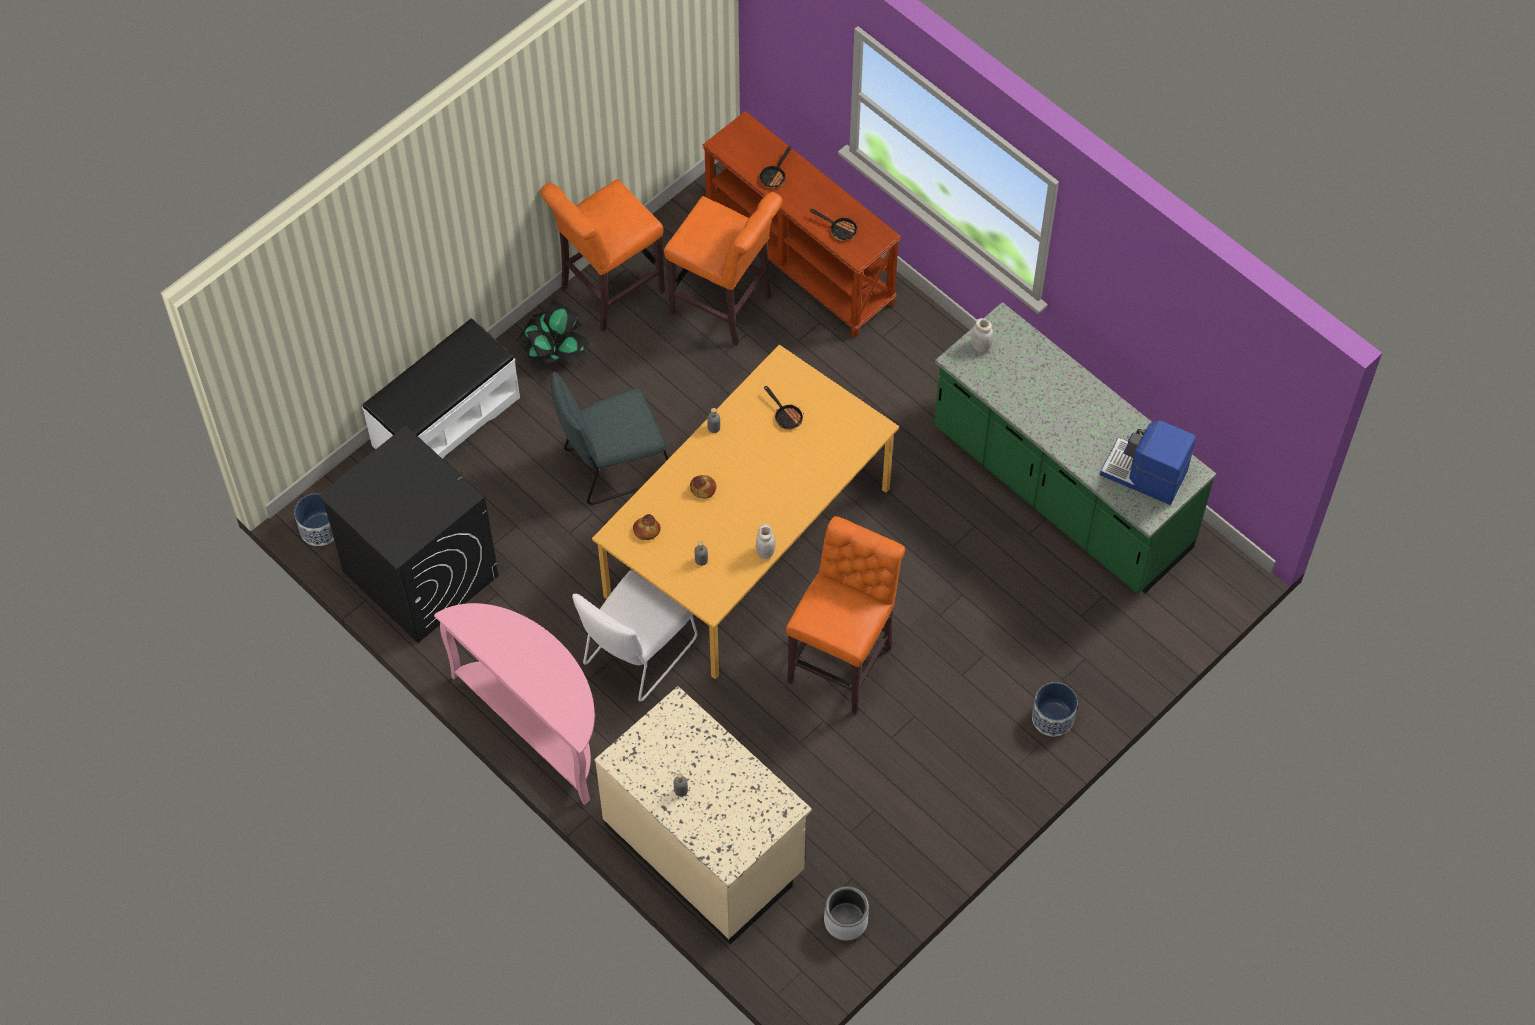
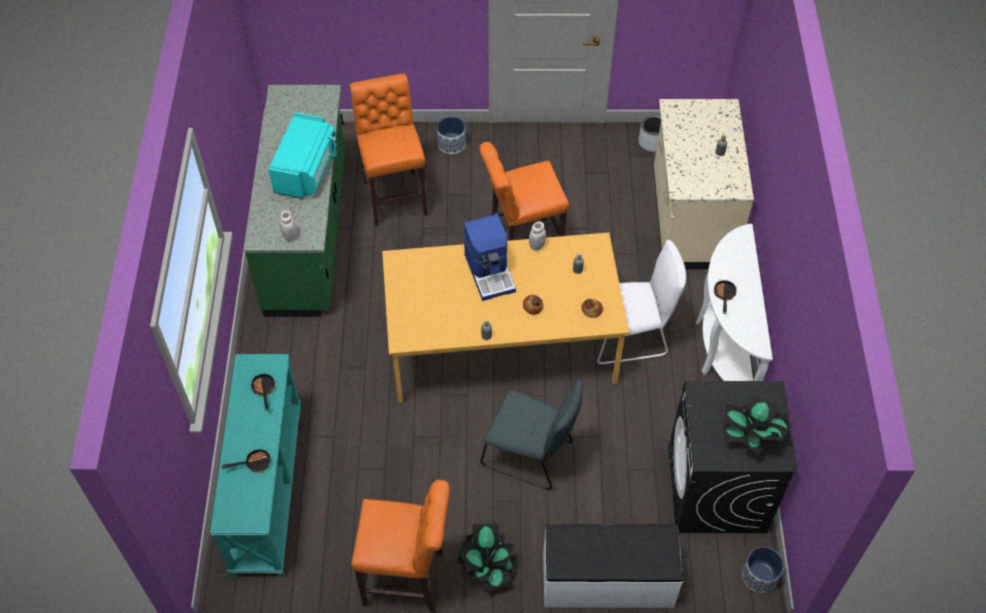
camera: 135 degrees left, 5 degrees down
(380, 493) = (752, 437): none -> potted plant
(537, 723) = (723, 346): pink console table -> white console table
(725, 307) = (349, 498): orange stool -> orange stool (394, 195)
(786, 415) = (437, 308): frying pan -> frying pan (724, 295)
(801, 259) = (266, 488): brown console table -> turquoise console table
(1053, 418) = (307, 170): none -> turquoise microwave
(1144, 474) = (302, 110): coffee machine -> coffee machine (490, 272)

